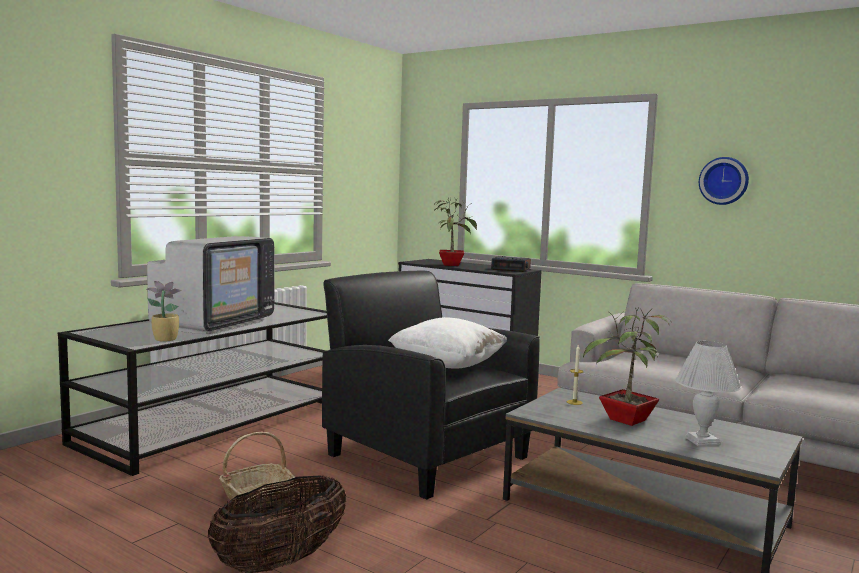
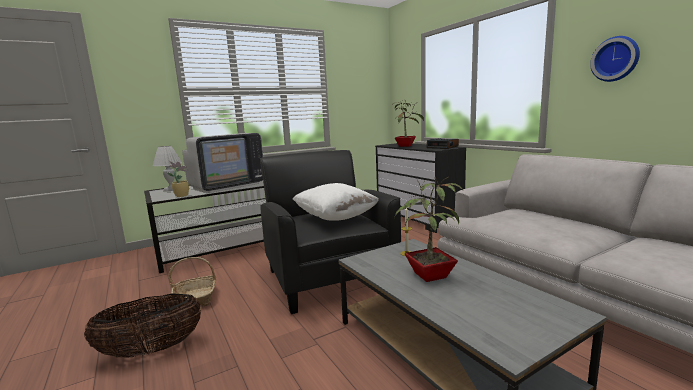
camera: 25 degrees right, 5 degrees up
(703, 441) = (478, 308): white table lamp -> white table lamp (172, 189)

